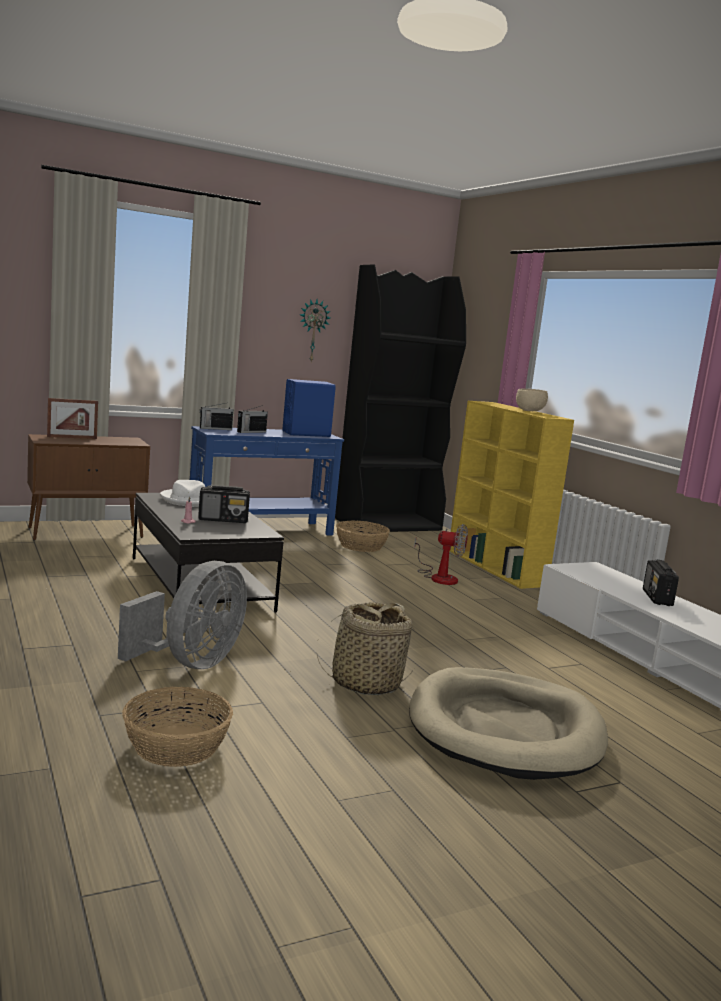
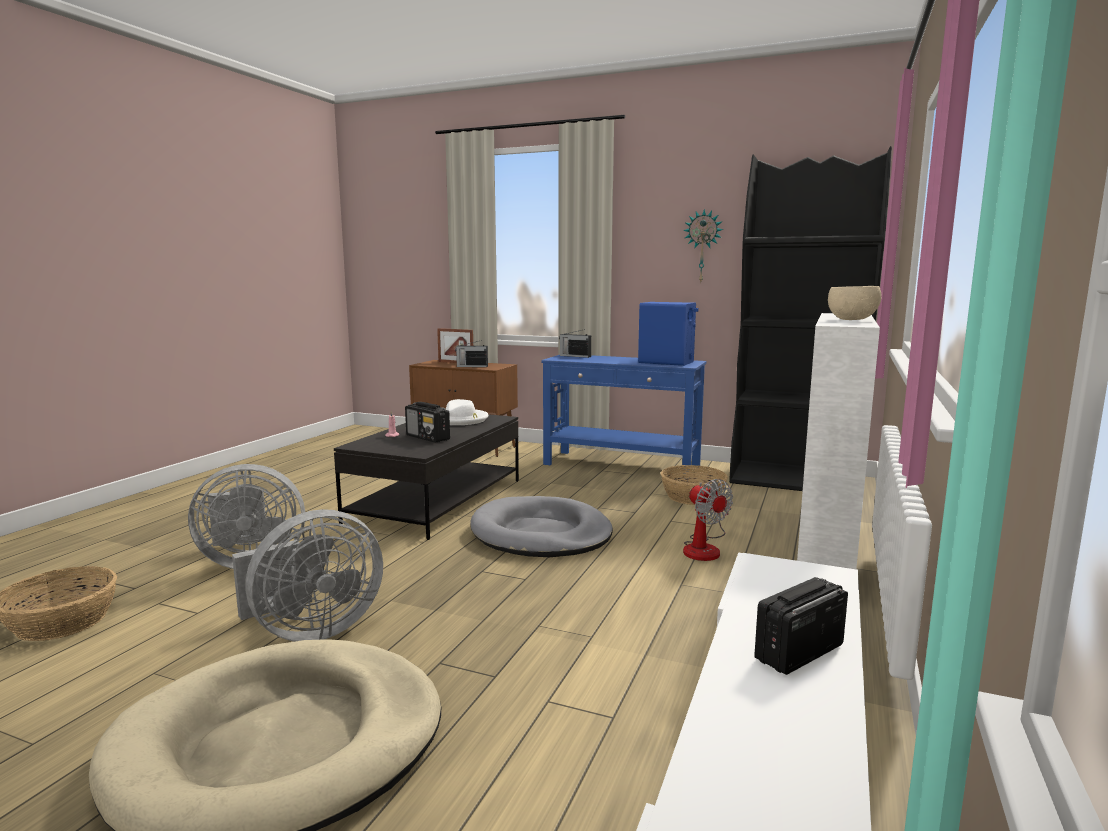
camera: 50 degrees right, 0 degrees up
(251, 432) = (602, 359): radio -> radio (471, 366)
(336, 590) = (540, 534): none -> grey dog bed
(366, 683) = (311, 630): basket -> grey fan
(496, 568) = (826, 555): yellow bookcase -> white bookcase

